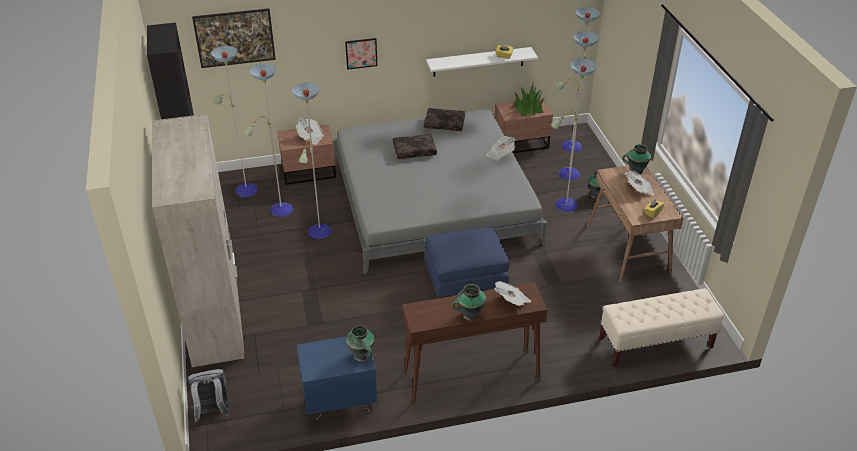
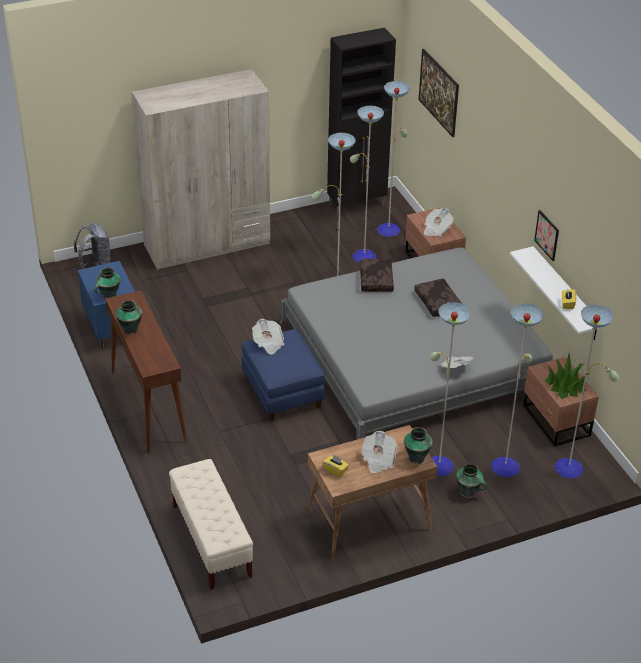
camera: 80 degrees right, 0 degrees up
(361, 53) = (497, 190): picture -> picture (547, 235)
(445, 123) = (500, 319): brown pillow -> brown pillow (377, 280)
(512, 301) = (151, 354): newspaper -> newspaper (268, 343)

